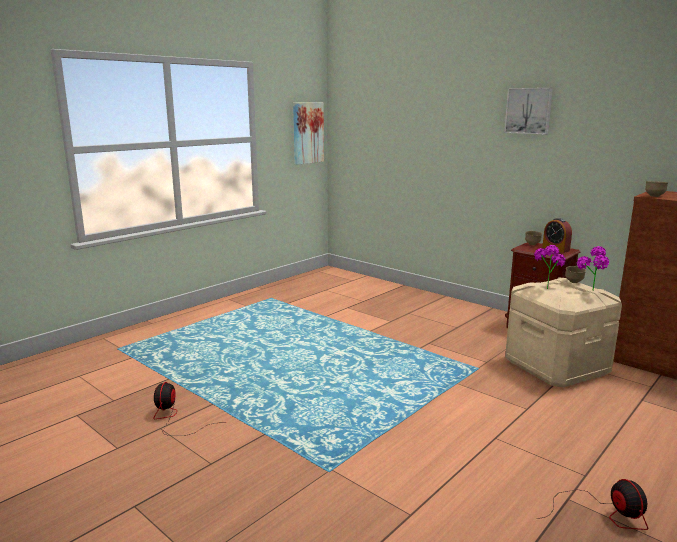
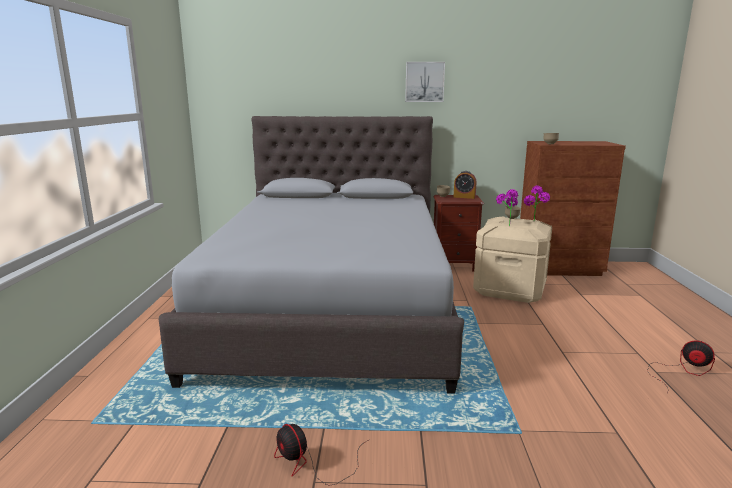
camera: 40 degrees left, 0 degrees up
(307, 133) = (177, 109): picture -> none
(355, 329) = (333, 307): none -> grey bed

